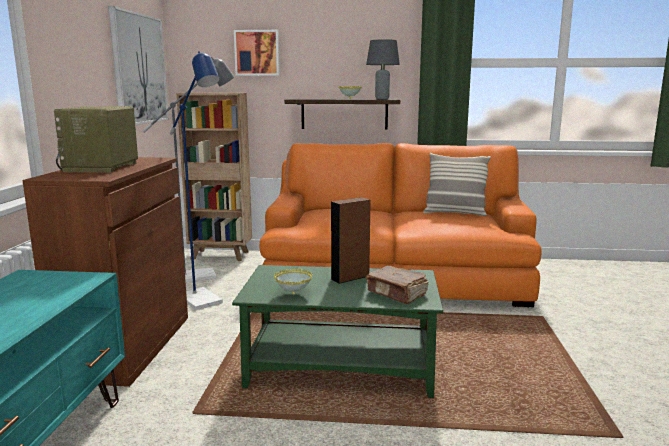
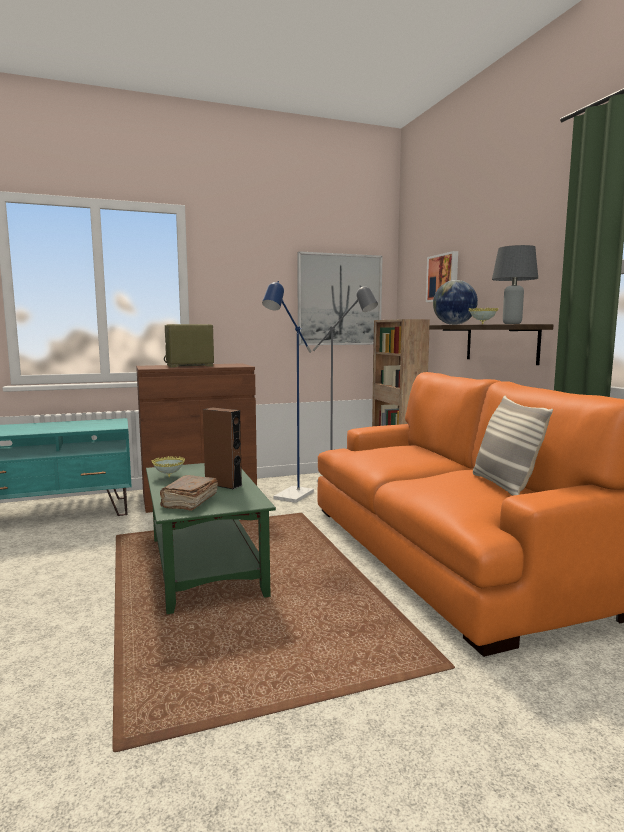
camera: 65 degrees right, 5 degrees down
(304, 99) = (453, 324): none -> globe

